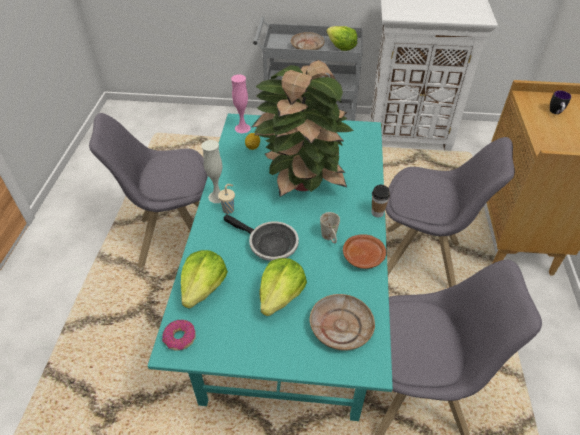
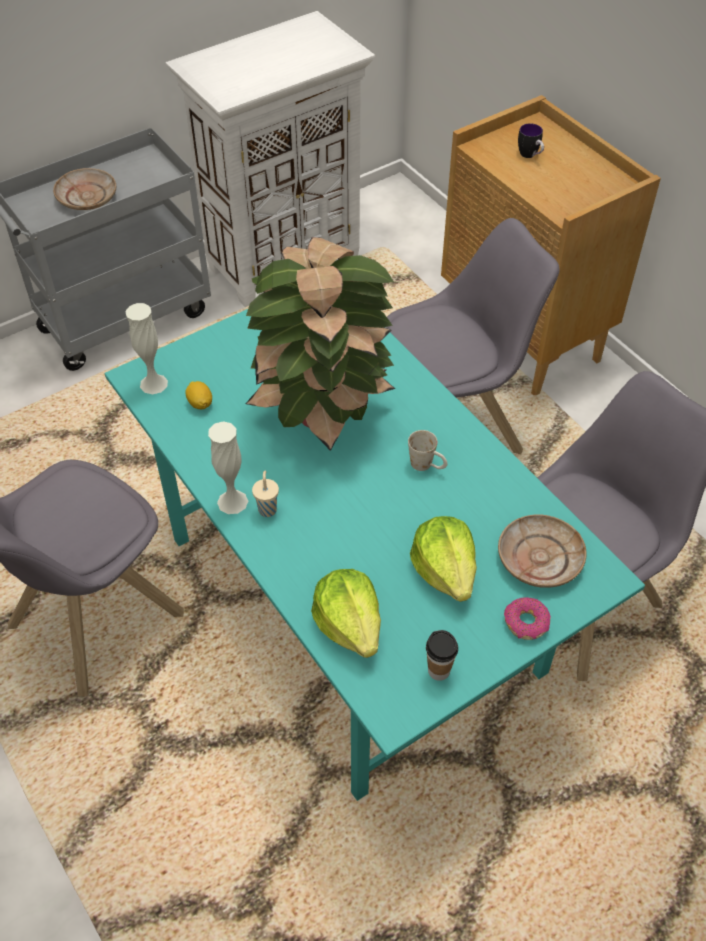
camera: 40 degrees left, 5 degrees up
(180, 338) = (388, 698): donut -> donut (526, 623)
(242, 128) = (154, 384): pink vase -> white vase
(269, 245) = (367, 520): frying pan -> none
(341, 47) = (140, 174): lettuce -> none
(363, 256) = (483, 463): brown plate -> none
(377, 213) = (446, 400): cup -> cup (439, 670)

